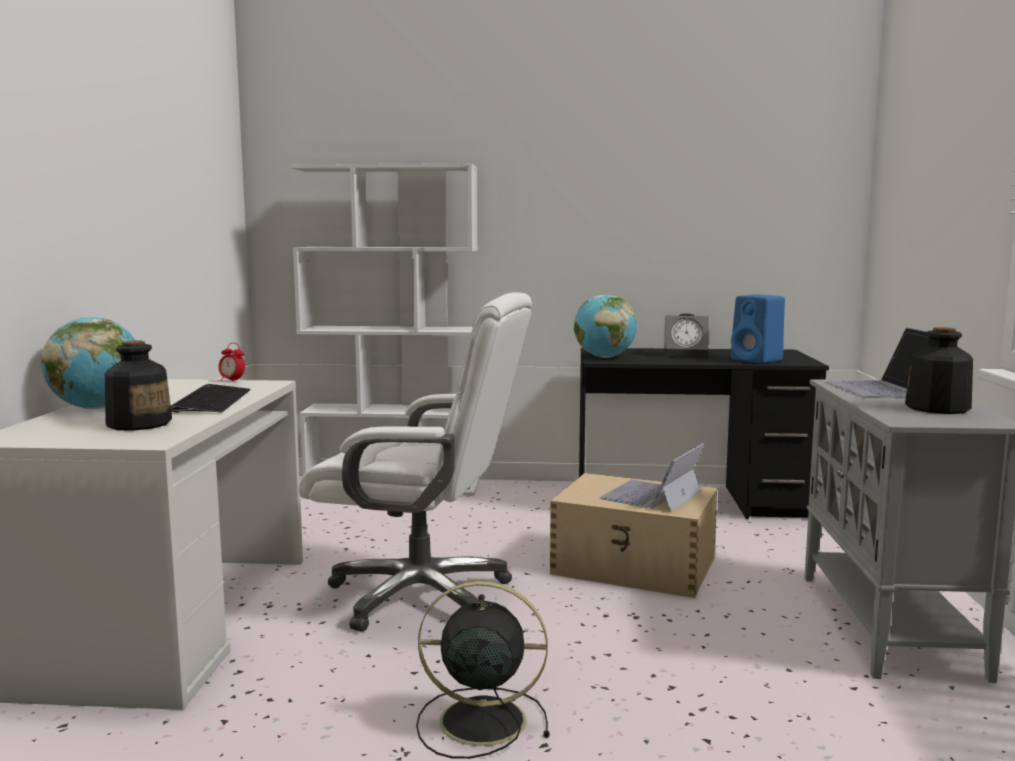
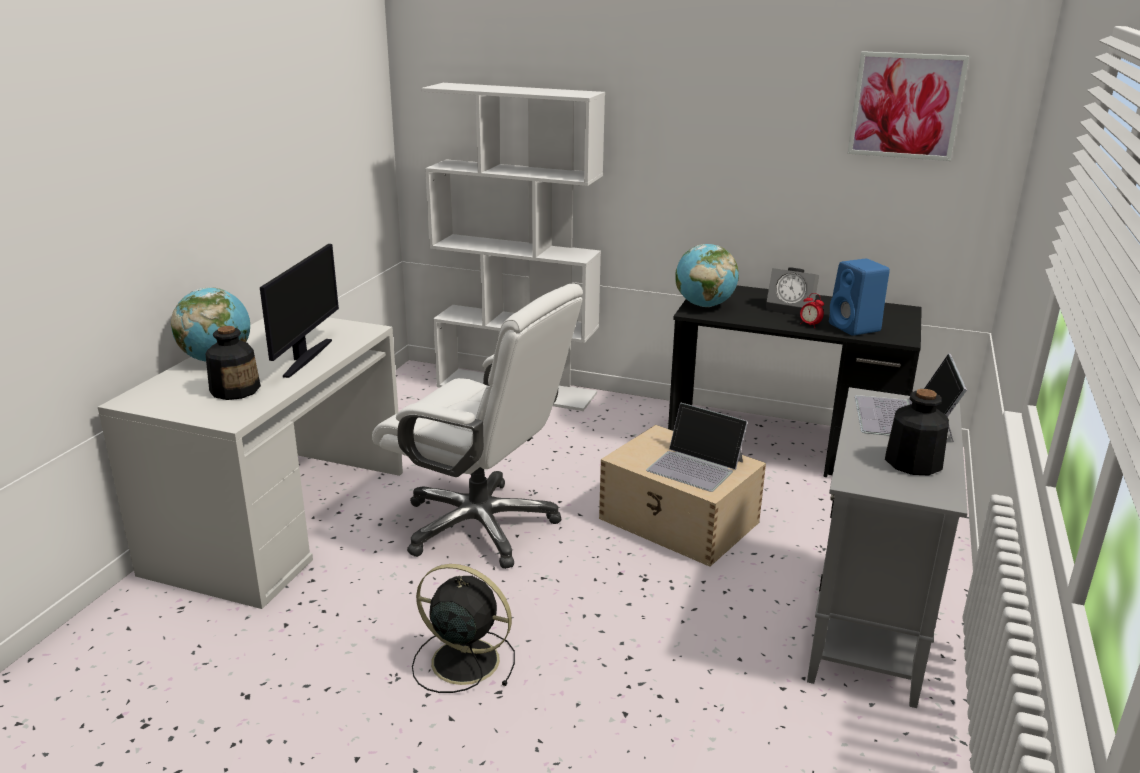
camera: 15 degrees right, 15 degrees up
(210, 401) = (305, 358): keyboard -> monitor
(232, 381) = (340, 323): alarm clock -> alarm clock (809, 325)
(652, 495) = (695, 466): laptop -> laptop turned 105 degrees counterclockwise
(760, 165) = (906, 106): none -> picture

